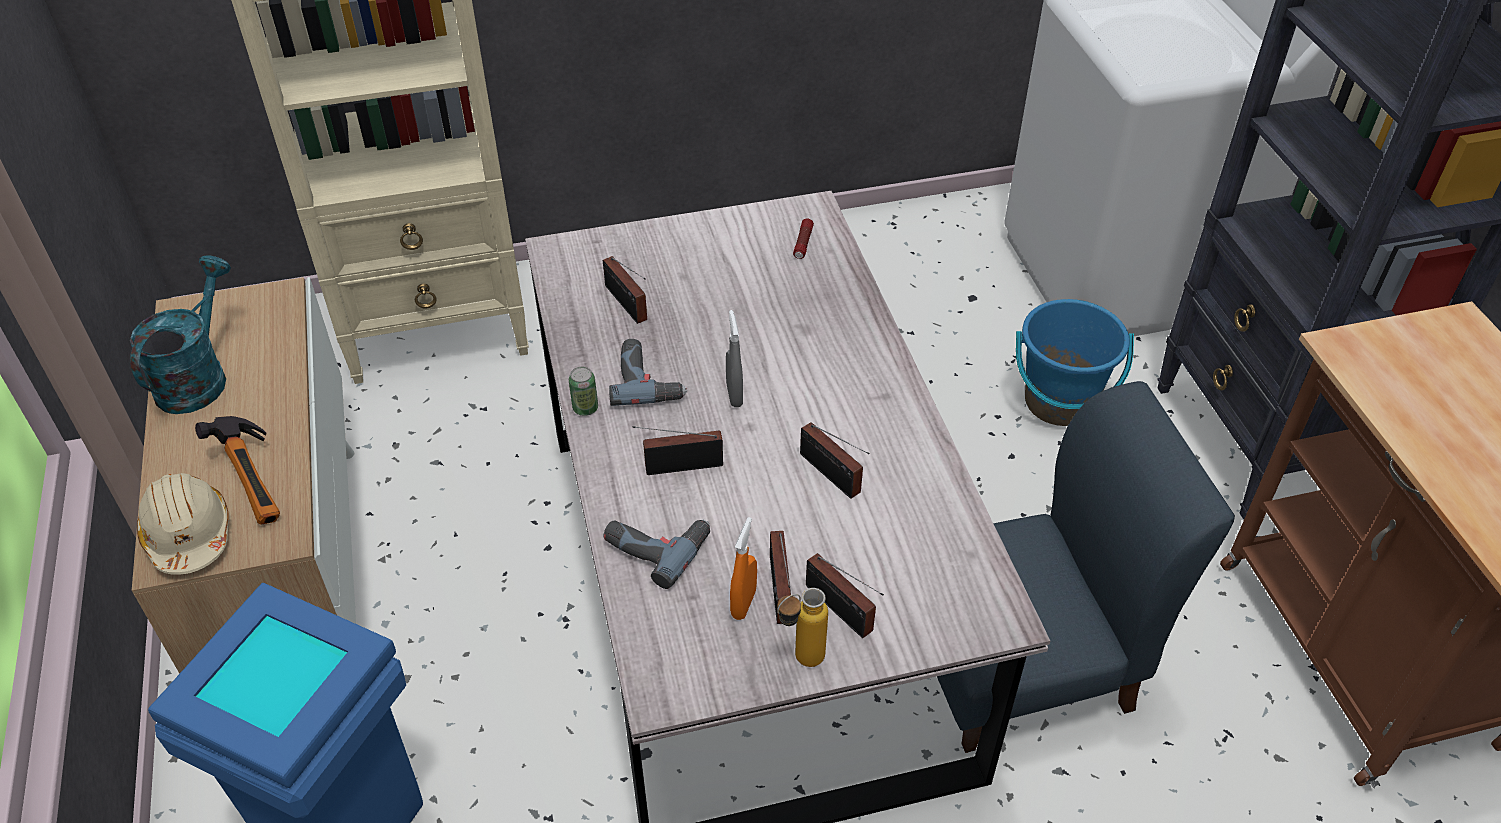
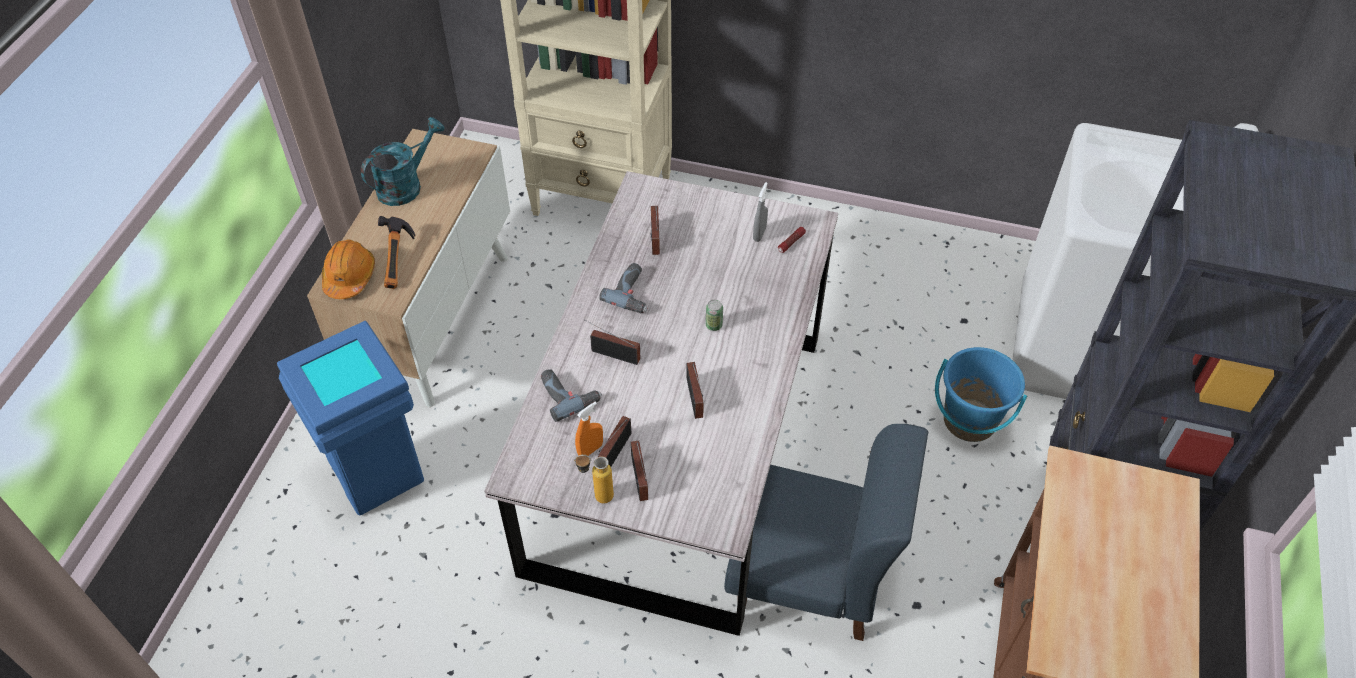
camera: 30 degrees right, 5 degrees up
(188, 534) = (349, 276): beige hard hat -> orange hard hat
(585, 408) = (586, 295): can -> can (714, 325)
(734, 395) = (675, 324): grey spray bottle -> grey spray bottle (759, 234)

